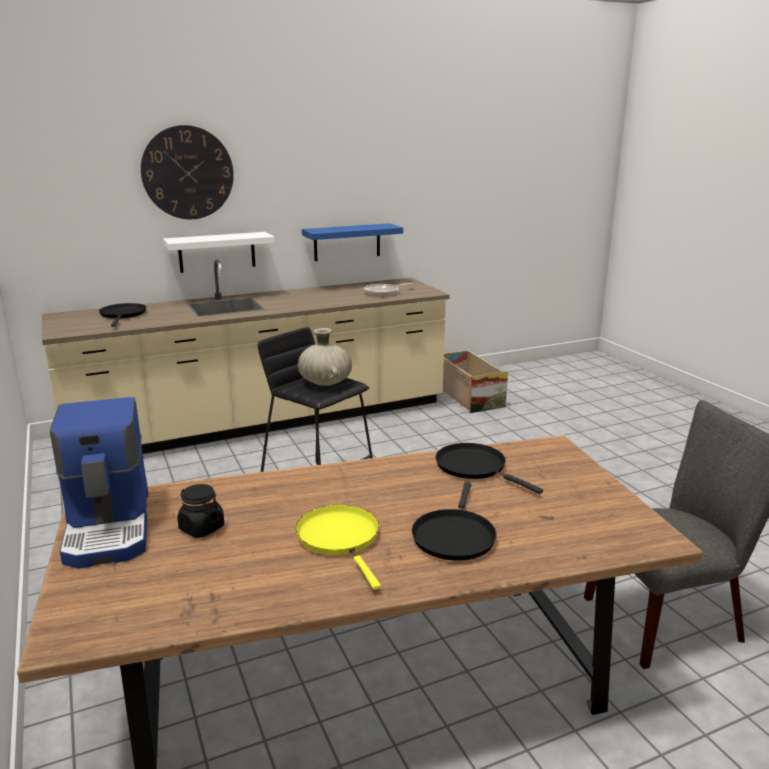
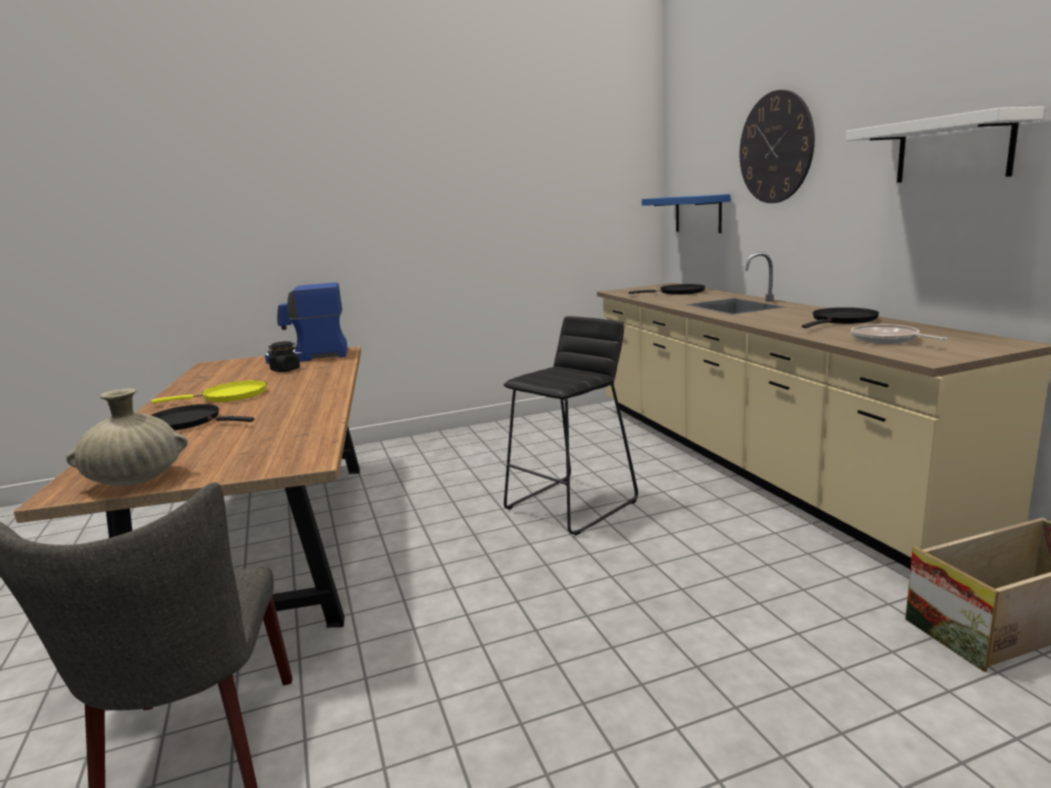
camera: 95 degrees right, 5 degrees down
(217, 252) = (790, 246): white shelf -> white shelf (953, 149)
(325, 382) = (561, 376): beige vase -> beige vase (136, 479)
(347, 242) = (946, 254): blue shelf -> blue shelf (698, 214)
(474, 467) = (293, 428): black frying pan -> black frying pan (842, 320)

